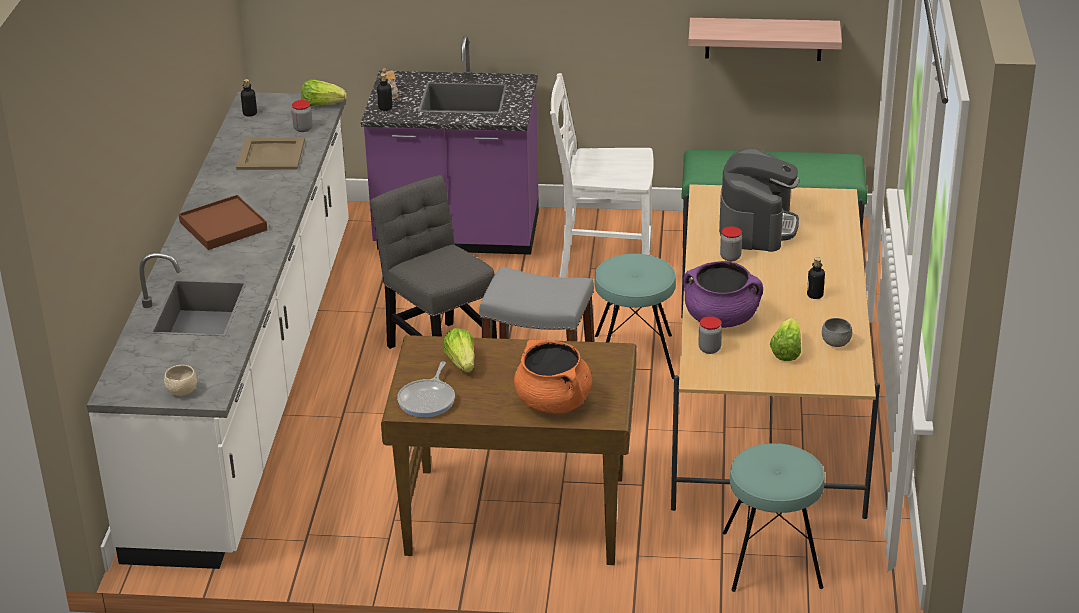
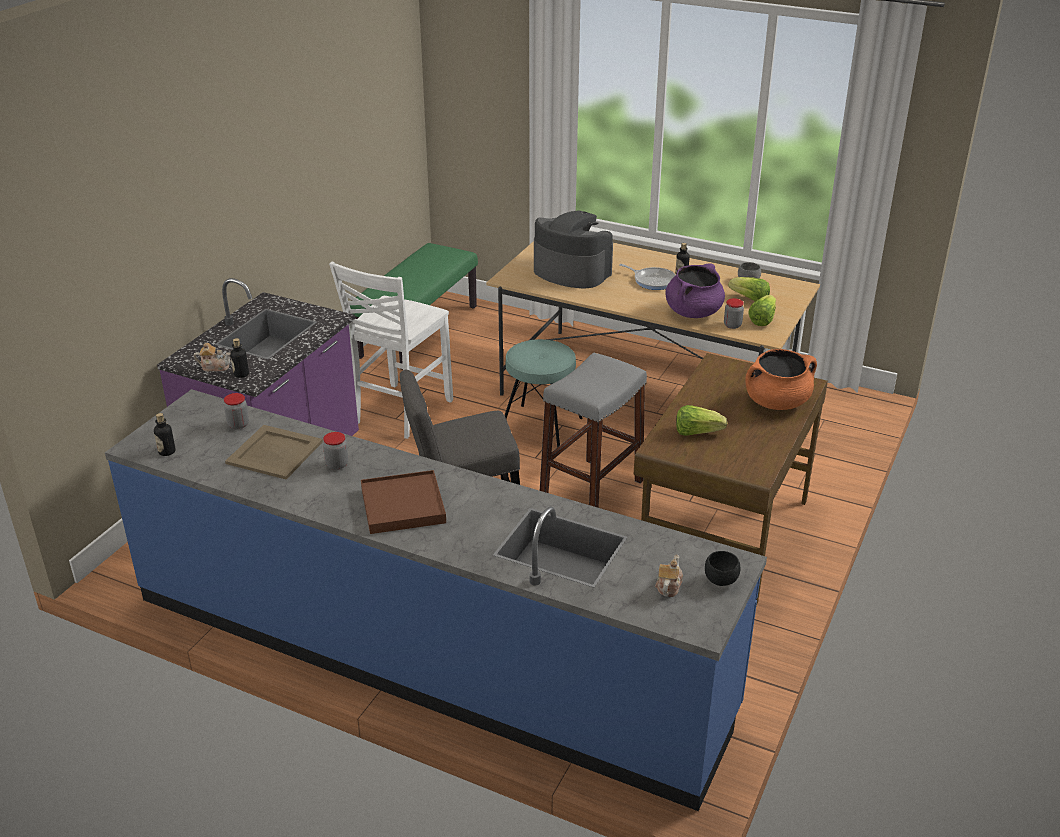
camera: 70 degrees left, 0 degrees up
(164, 367) = (668, 586): none -> teapot
(182, 391) = (721, 580): beige bowl -> black bowl
(251, 380) = (425, 653): white counter -> blue counter
(322, 104) = (198, 405): lettuce -> lettuce (762, 320)
(428, 400) = (747, 459): frying pan -> frying pan (652, 280)
(730, 257) = (608, 290): jar -> jar (337, 464)
(763, 39) = (371, 178): shelf -> none
(771, 560) = (823, 433): turquoise stool -> none

